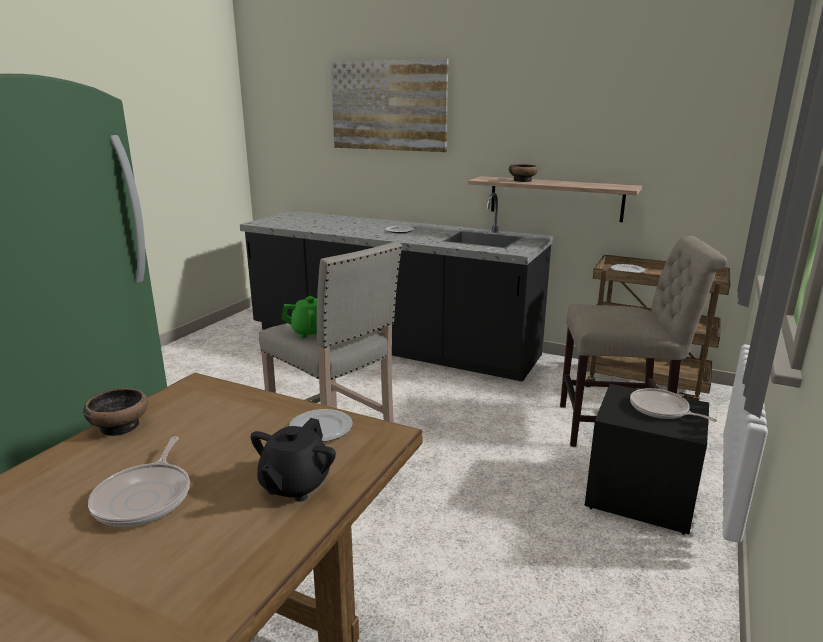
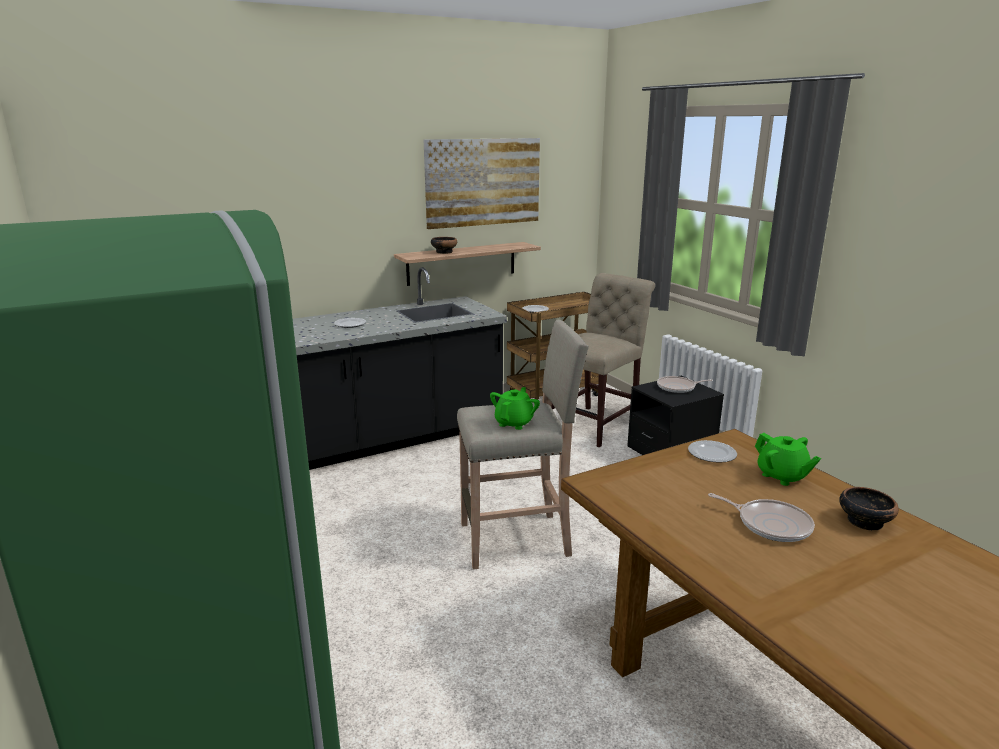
camera: 55 degrees left, 0 degrees up
(120, 426) = (646, 521): bowl -> bowl (864, 521)
(295, 485) = (782, 476): black teapot -> green teapot
(388, 106) = (281, 192): picture -> picture (483, 182)

